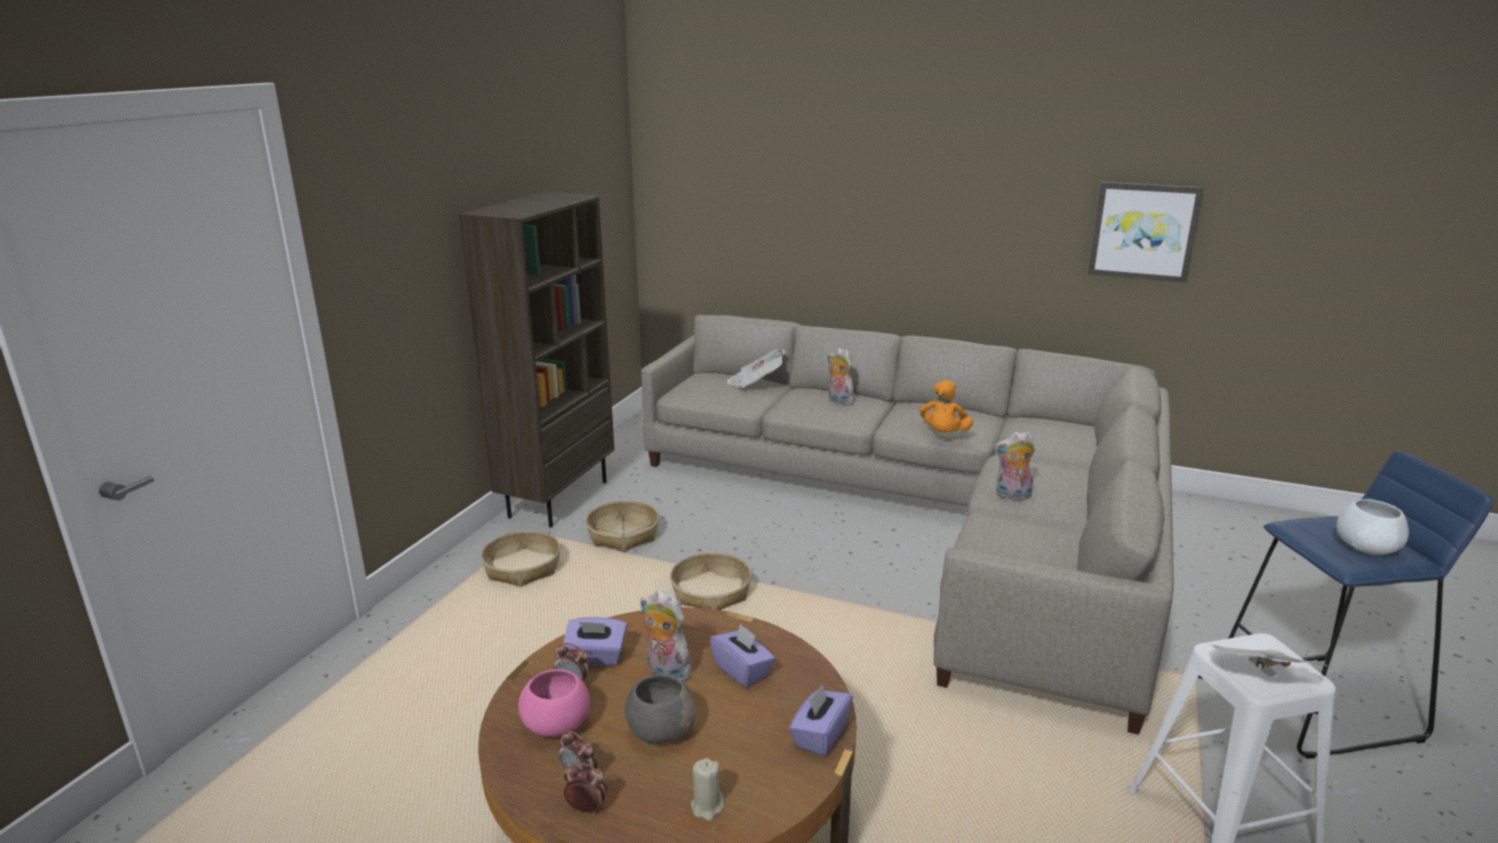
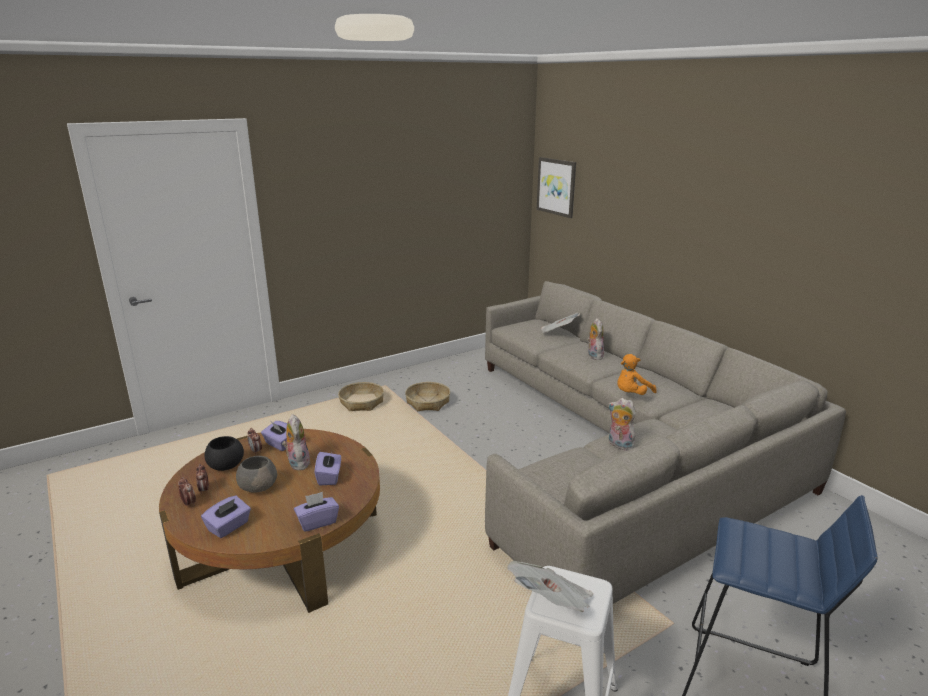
camera: 35 degrees right, 0 degrees up
(557, 725) = (226, 466): pink bowl -> black bowl
(558, 498) = (419, 373): brown bookcase -> none
(707, 807) = (229, 527): beige candle -> purple tissue box
(711, 592) = (434, 447): basket -> none
(1143, 231) = (843, 270): picture -> picture (556, 187)
(1367, 547) = (772, 562): white bowl -> none

